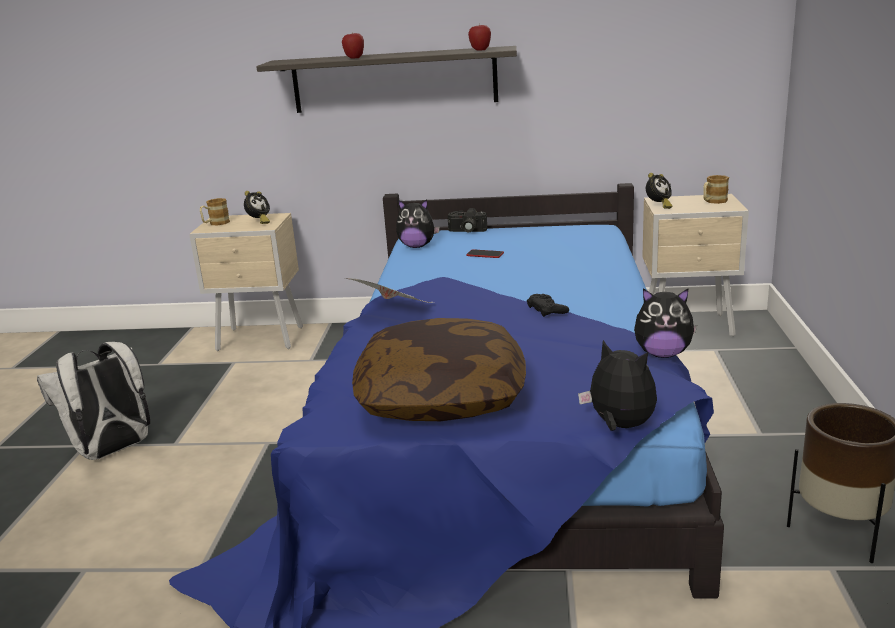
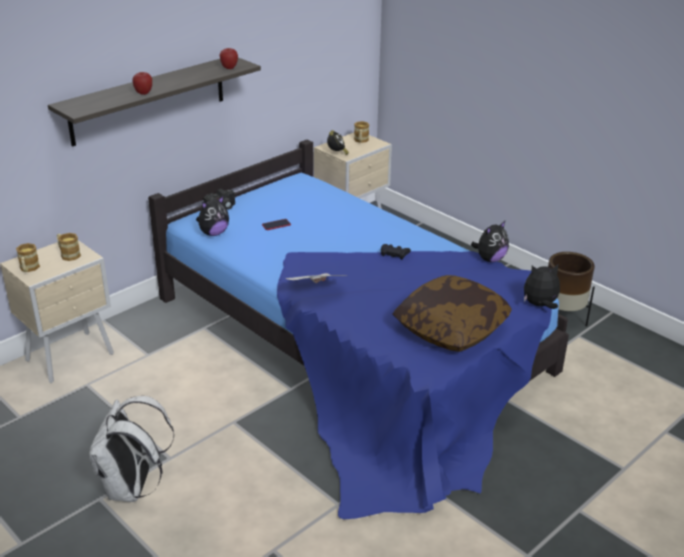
camera: 50 degrees left, 10 degrees up
(259, 222) = (68, 254): alarm clock -> mug

